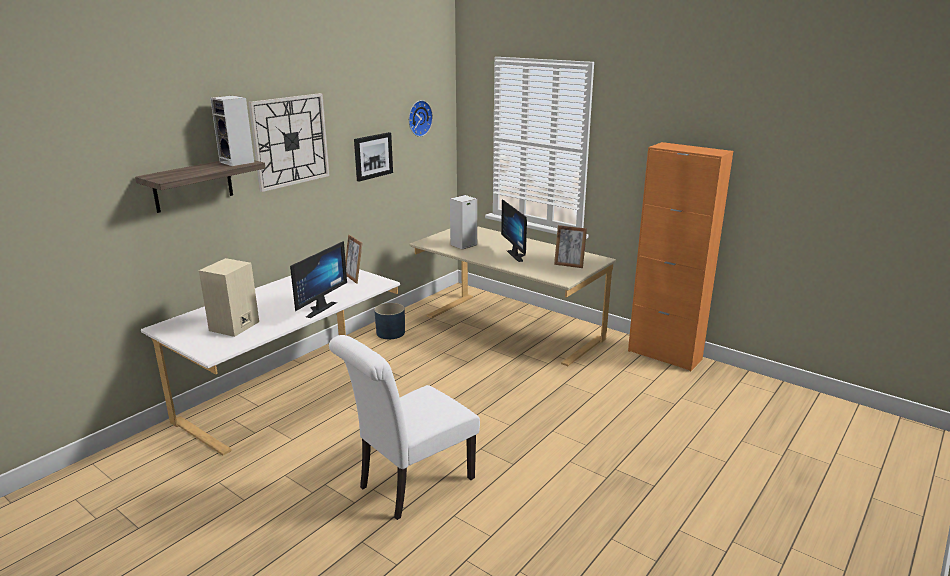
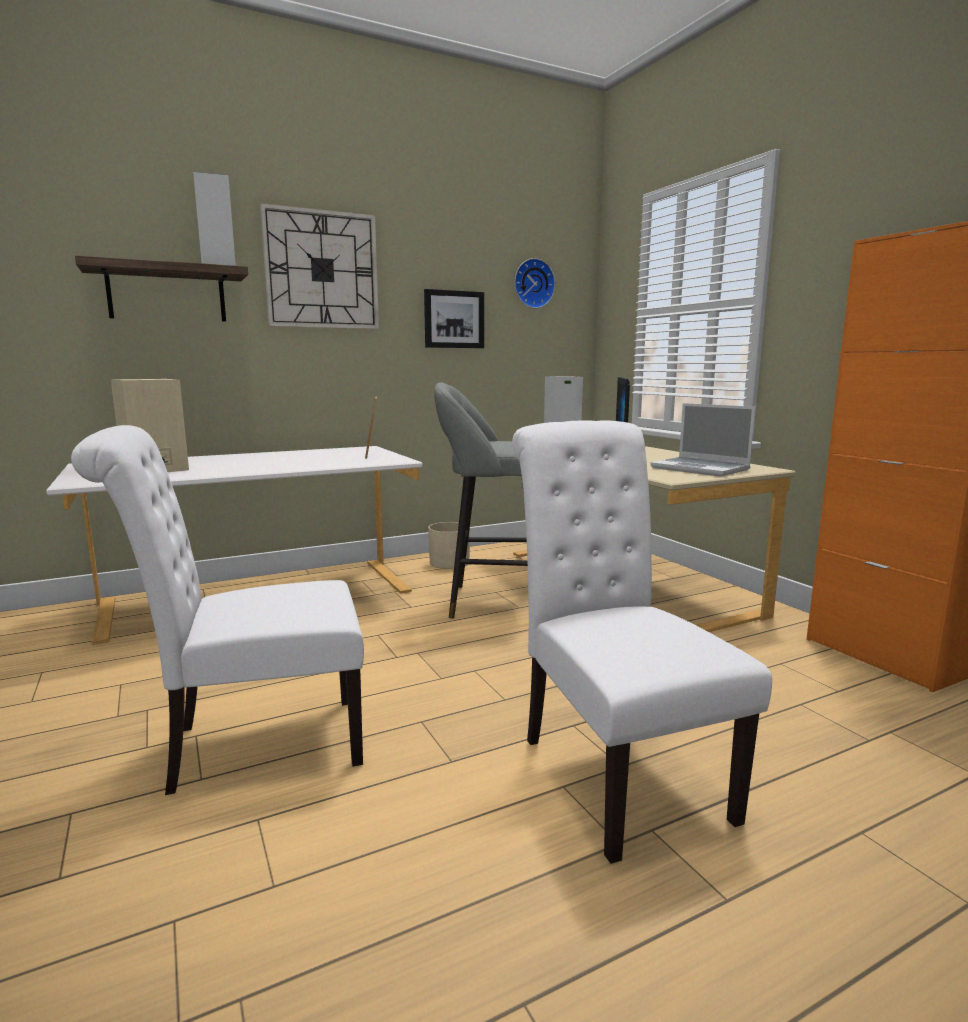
camera: 25 degrees right, 10 degrees down
(317, 308) = (276, 468): monitor -> none
(391, 333) = (450, 563): blue planter -> beige planter
(447, 361) = (490, 602): none -> grey stool
(569, 265) = (701, 469): picture frame -> laptop
(584, 447) = (614, 770): none -> white chair

